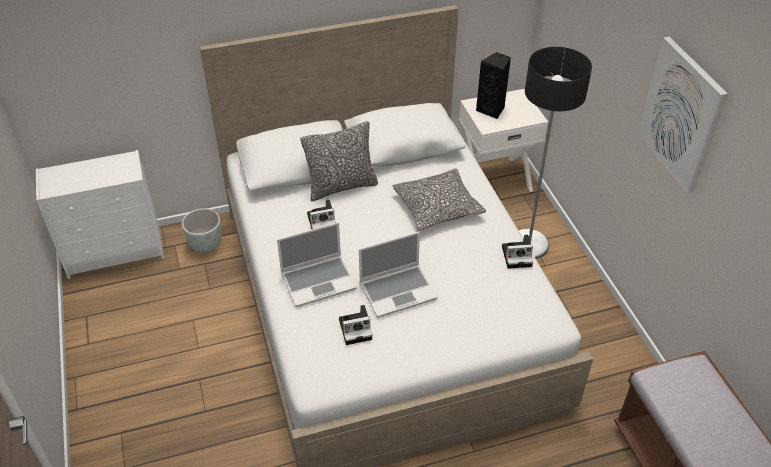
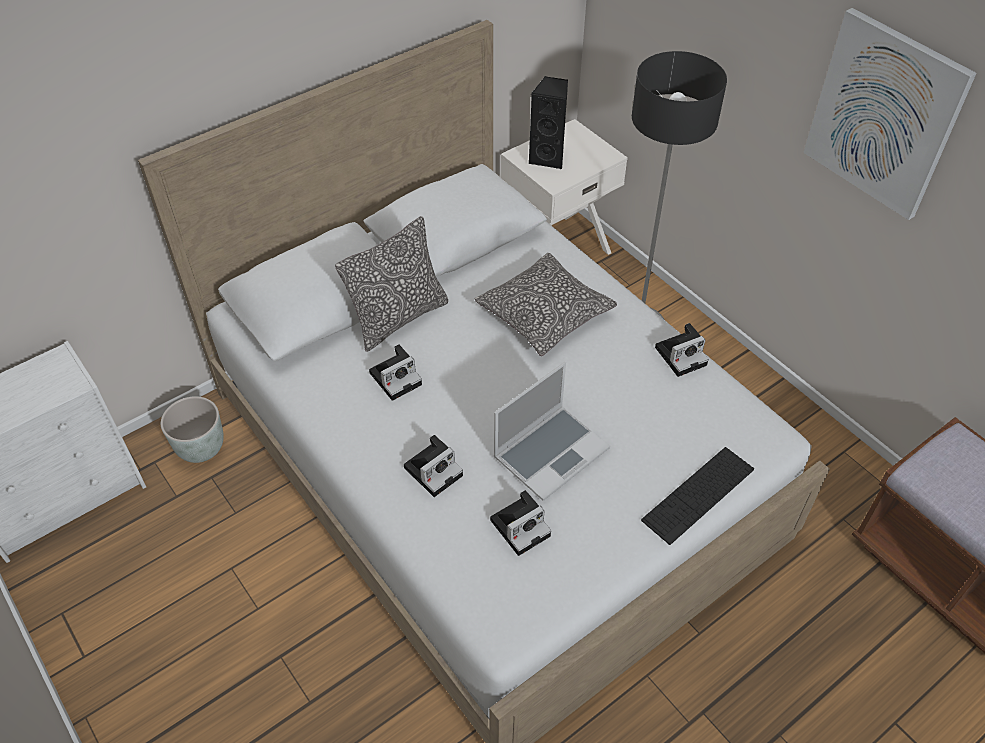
camera: 20 degrees left, 5 degrees up
(319, 281) = (434, 470): laptop -> camera
(482, 343) = (698, 494): none -> keyboard

